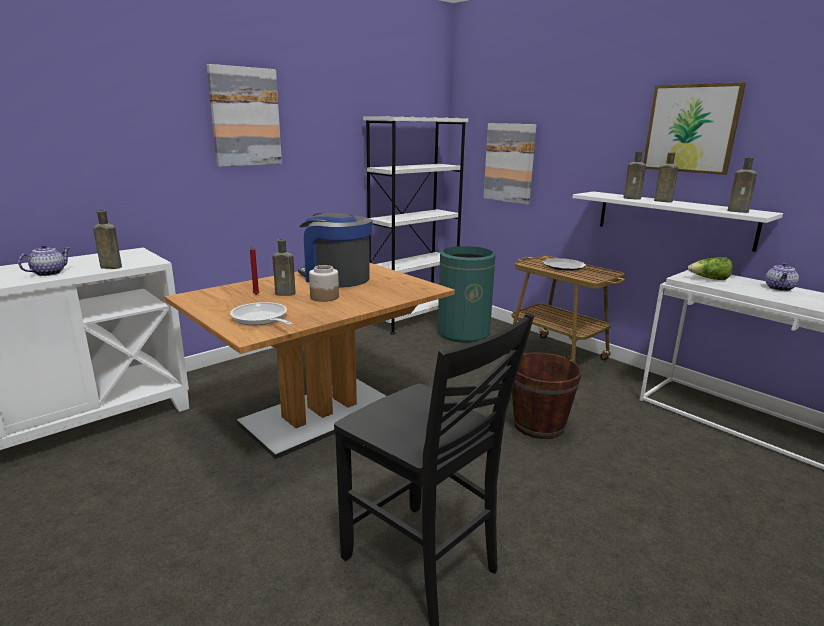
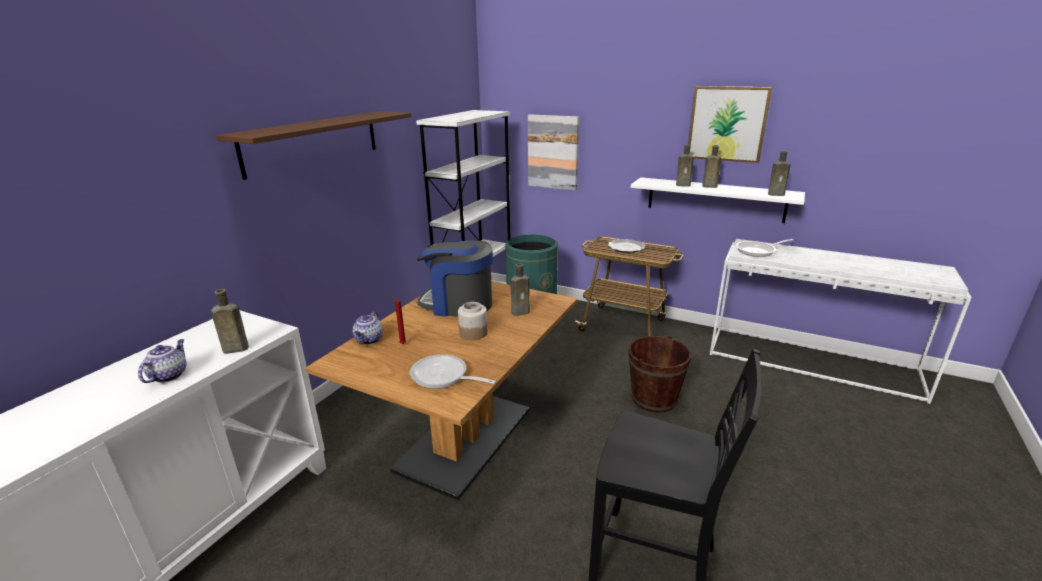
camera: 20 degrees left, 5 degrees up
(245, 117) = (313, 142): picture -> brown shelf
(286, 294) = (432, 336): brown bottle -> brown bottle (521, 312)
(709, 279) = (758, 251): lettuce -> frying pan
(779, 288) = (810, 253): teapot -> teapot (369, 340)

